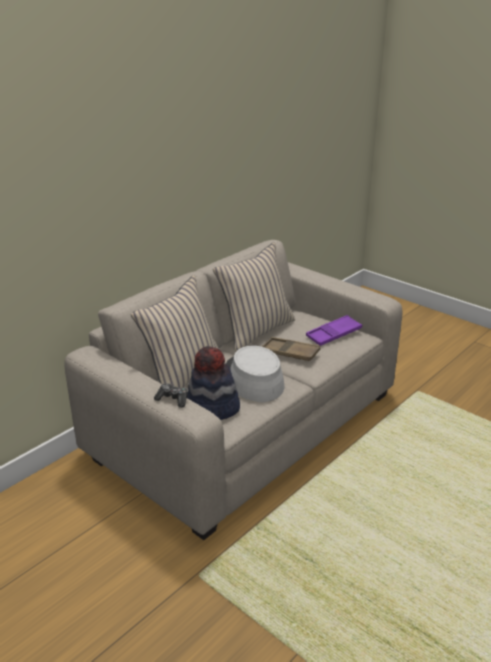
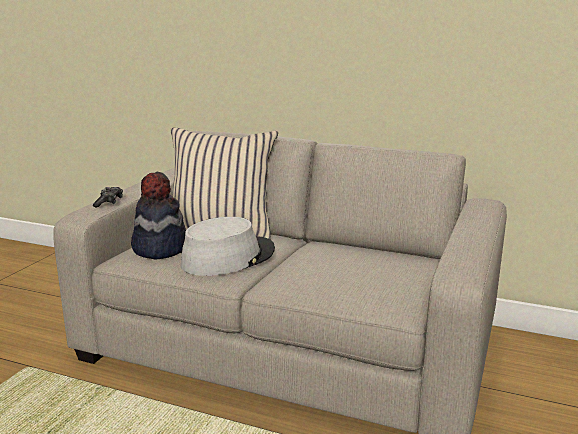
camera: 70 degrees right, 10 degrees down
(255, 331) = (350, 246): beige pillow -> none
(290, 353) = (306, 268): brown tray -> none
(333, 334) = (385, 287): purple tray -> none

